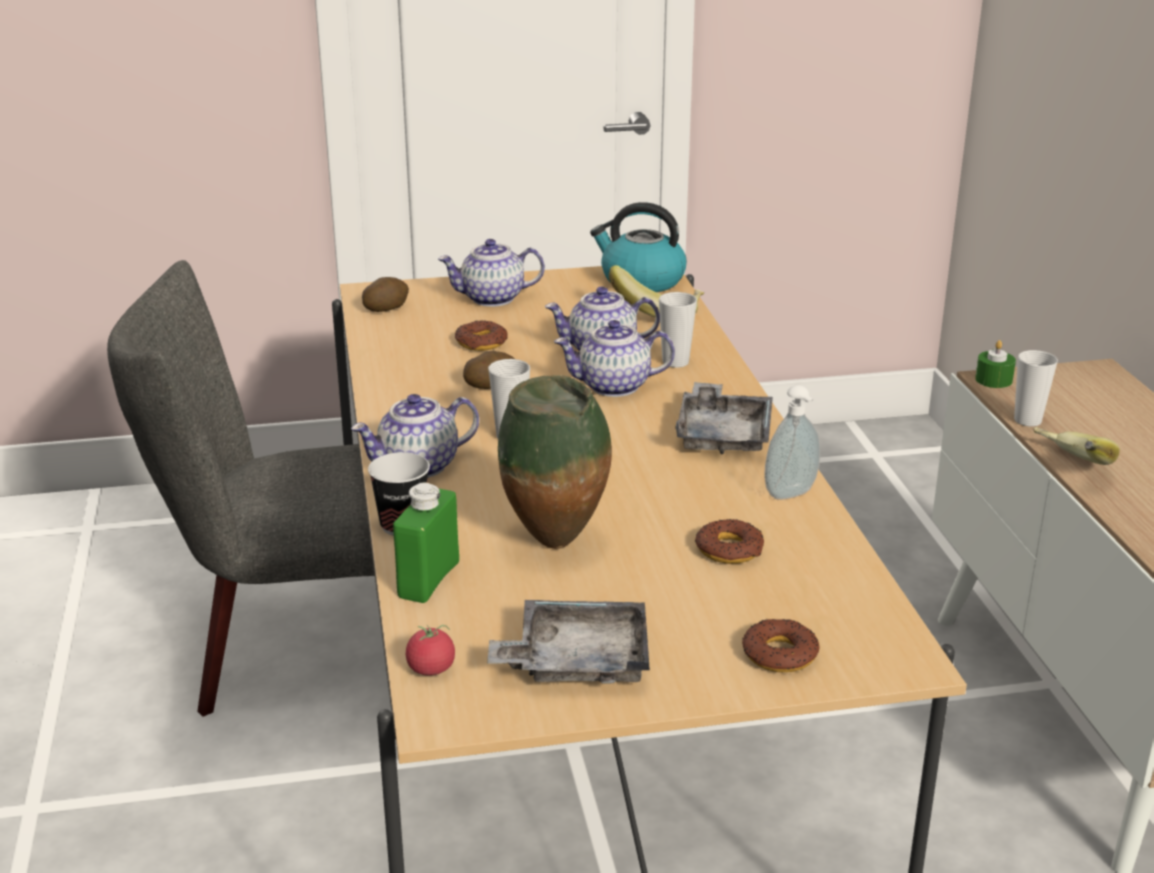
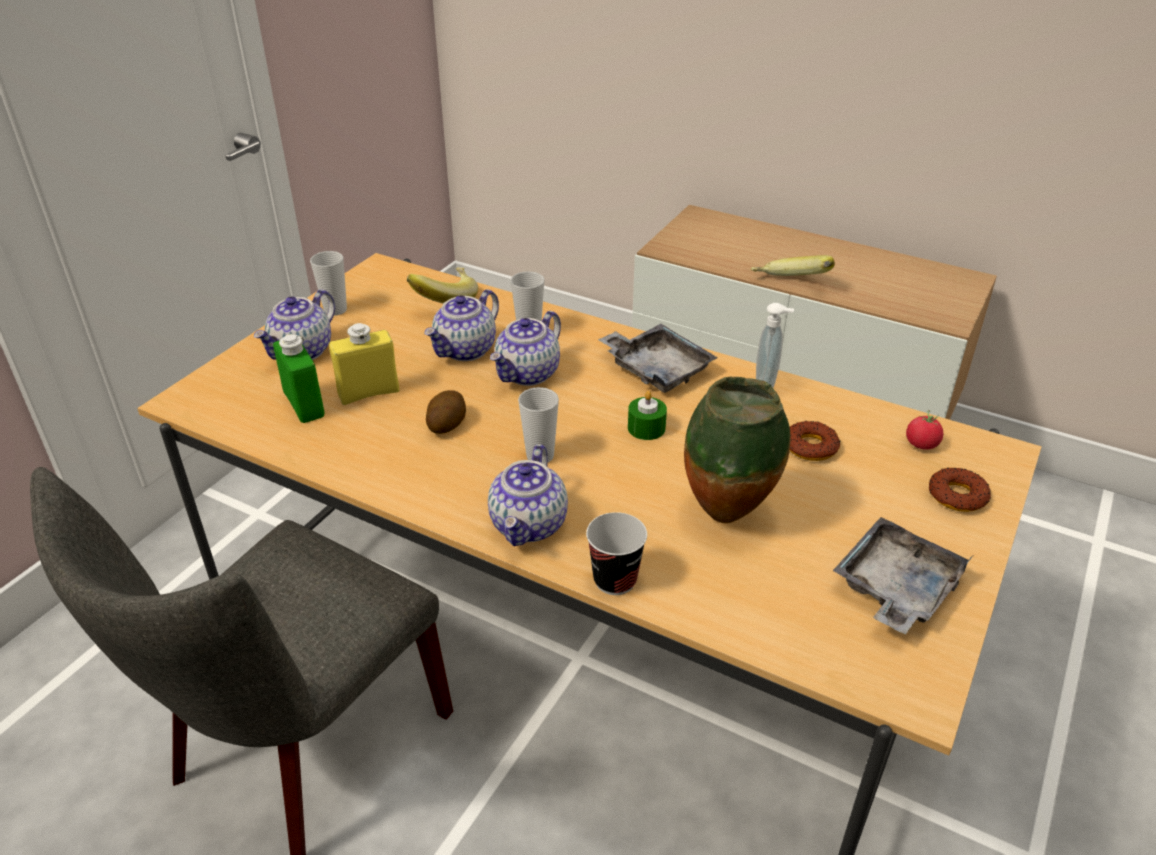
camera: 50 degrees left, 10 degrees up
(386, 308) = (229, 407): potato -> none
(429, 580) = (714, 607): green bottle -> green bottle (304, 405)
(431, 669) = (847, 670): tomato -> tomato (921, 444)
(481, 342) = (369, 393): donut -> yellow bottle
(641, 281) = (384, 280): kettle -> none
(993, 380) = (664, 248): green candle -> green candle (646, 428)
(1027, 420) = (724, 266): cup -> cup (335, 310)

